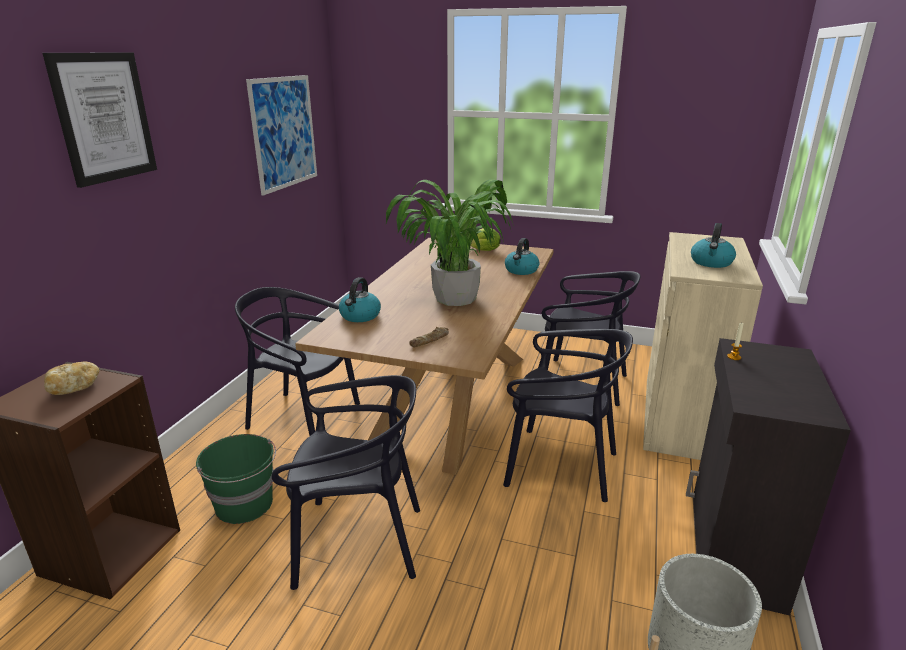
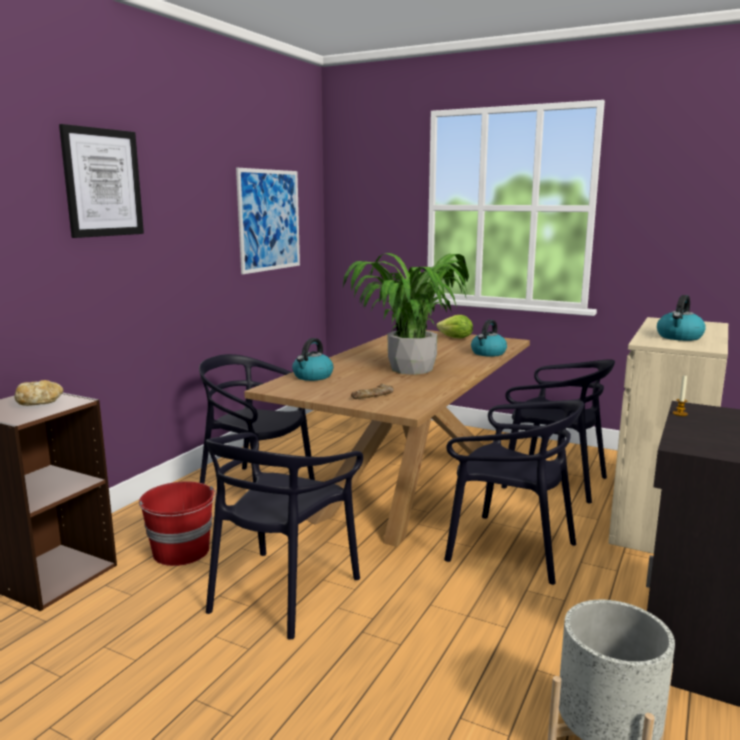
camera: 10 degrees right, 10 degrees down
(245, 505) = (182, 551): green bucket -> red bucket
(358, 542) = (282, 592): black chair -> black chair turned 105 degrees clockwise

